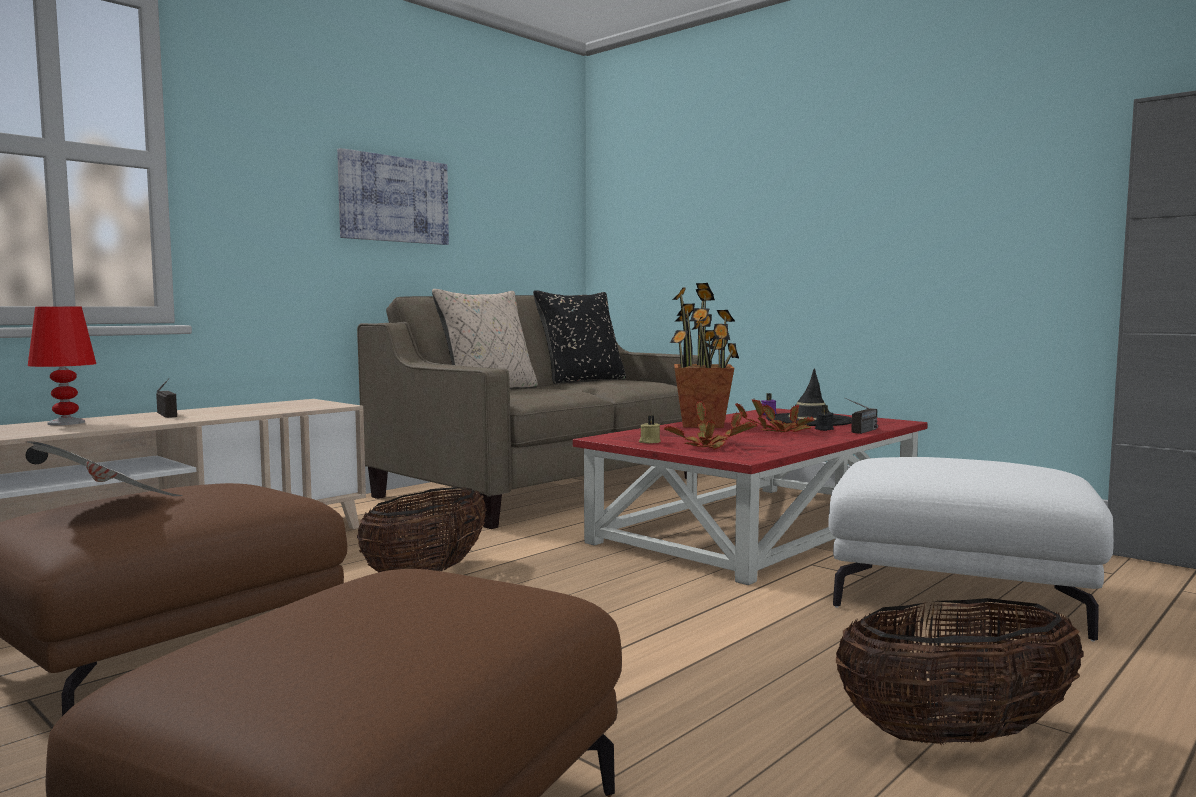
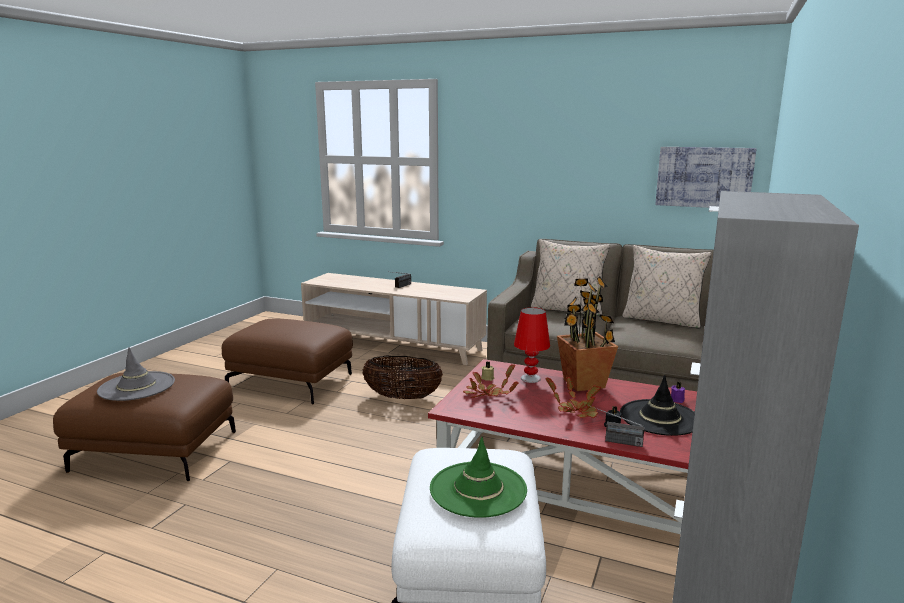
camera: 70 degrees right, 10 degrees up
(67, 423) = (370, 281): red table lamp -> red table lamp (531, 378)
(109, 505) = (272, 324): newspaper -> none
(386, 621) = (137, 386): none -> grey hat
(394, 199) = (566, 172): picture -> picture (704, 177)
(582, 381) = (662, 320): black pillow -> beige pillow
(955, 736) = (237, 561): basket -> none
(984, 463) = (478, 489): none -> green hat

